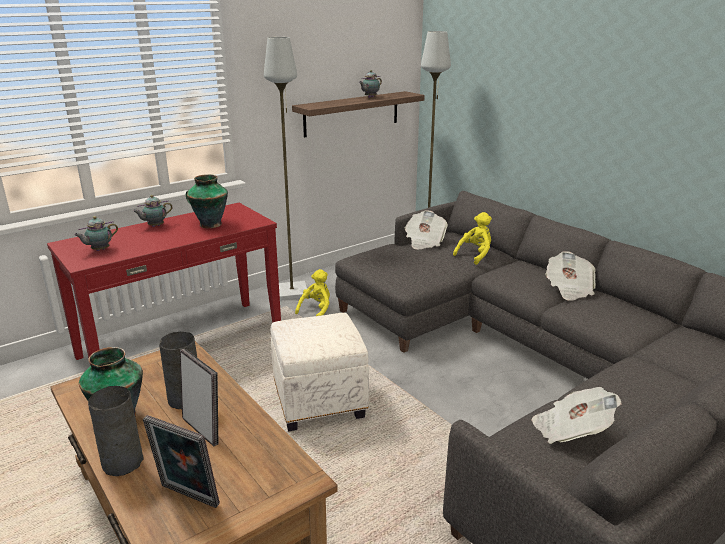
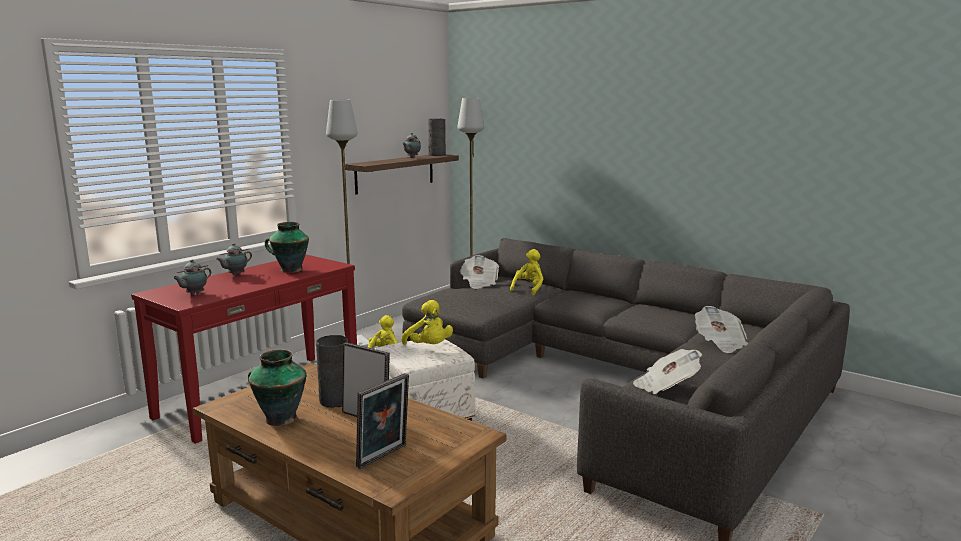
camera: 15 degrees left, 10 degrees down
(121, 462) = (307, 445): grey vase -> grey vase (436, 155)
(187, 498) = (384, 457): picture frame -> picture frame turned 60 degrees counterclockwise
(325, 330) = (429, 347): none -> yellow plush toy
(569, 289) = (619, 304): newspaper -> newspaper (719, 343)

